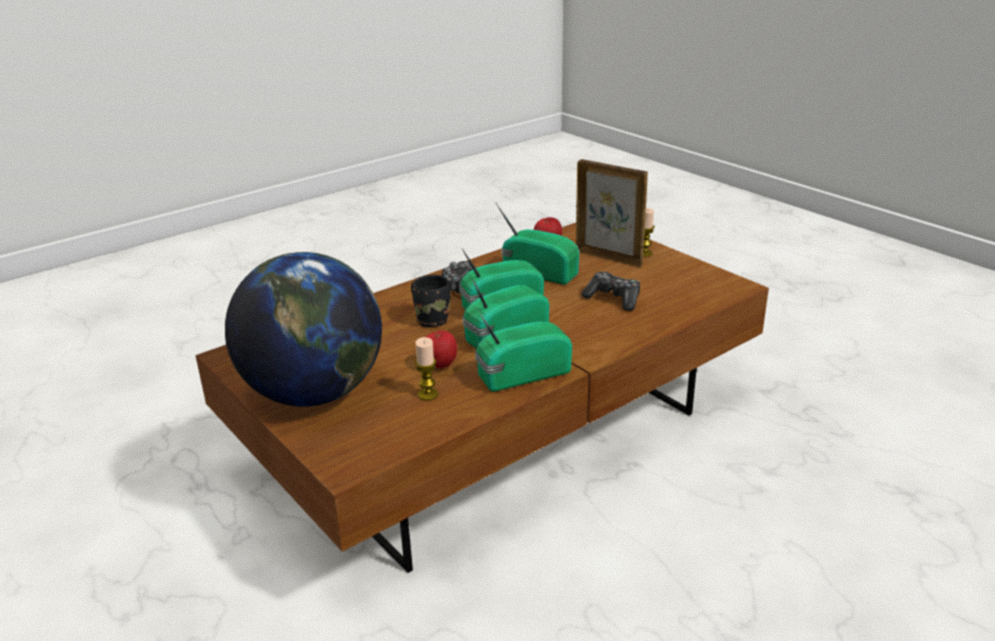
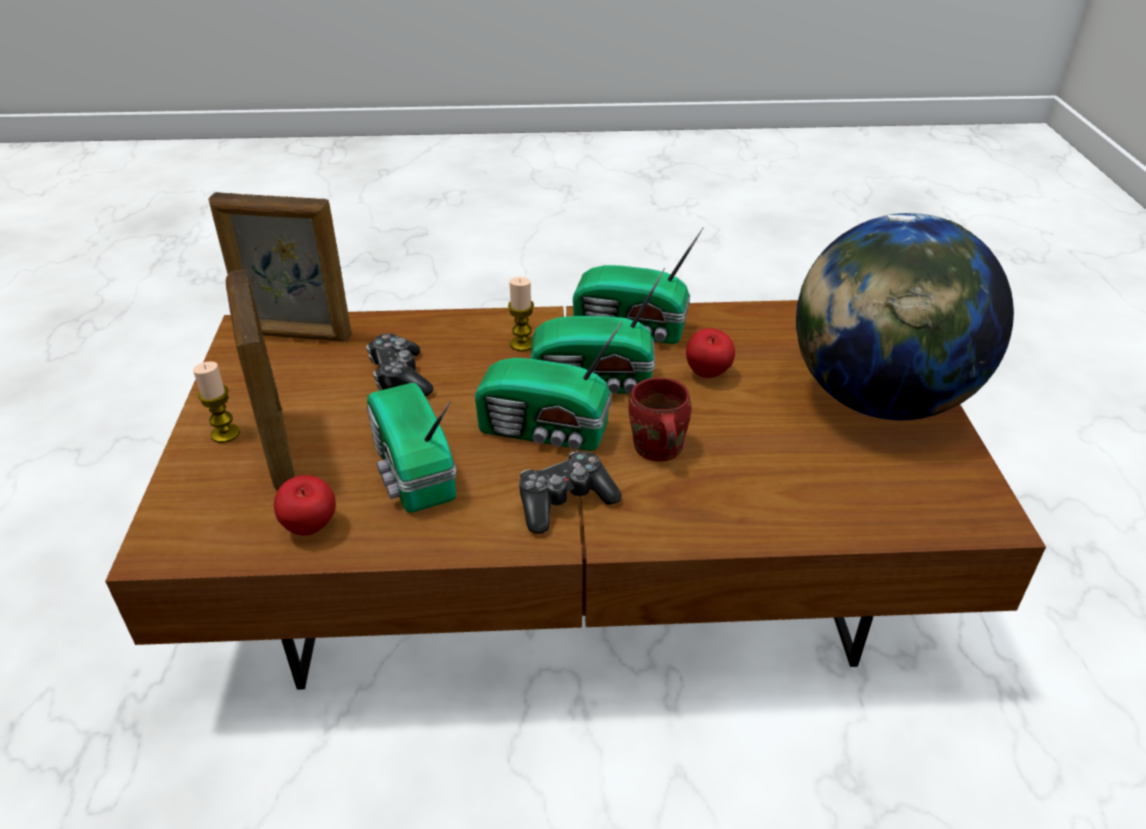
camera: 145 degrees left, 10 degrees up
(427, 394) = (749, 348): candle -> candle (522, 344)
(432, 319) = (655, 450): black mug -> red mug
(706, 293) = (297, 335): none -> picture frame

